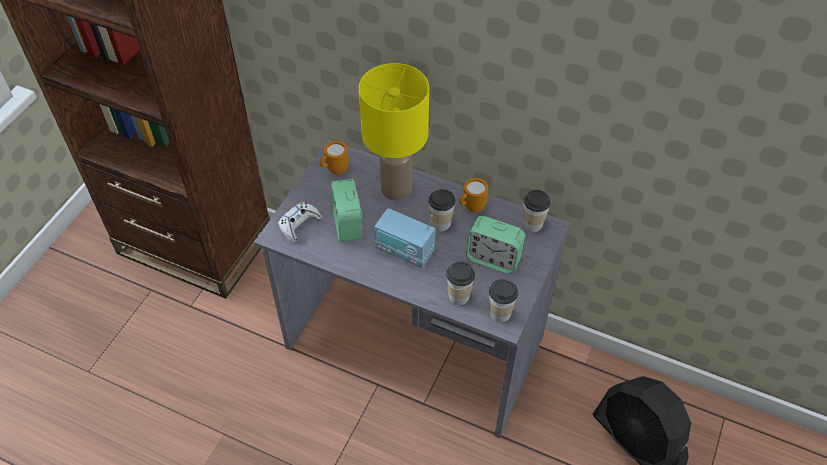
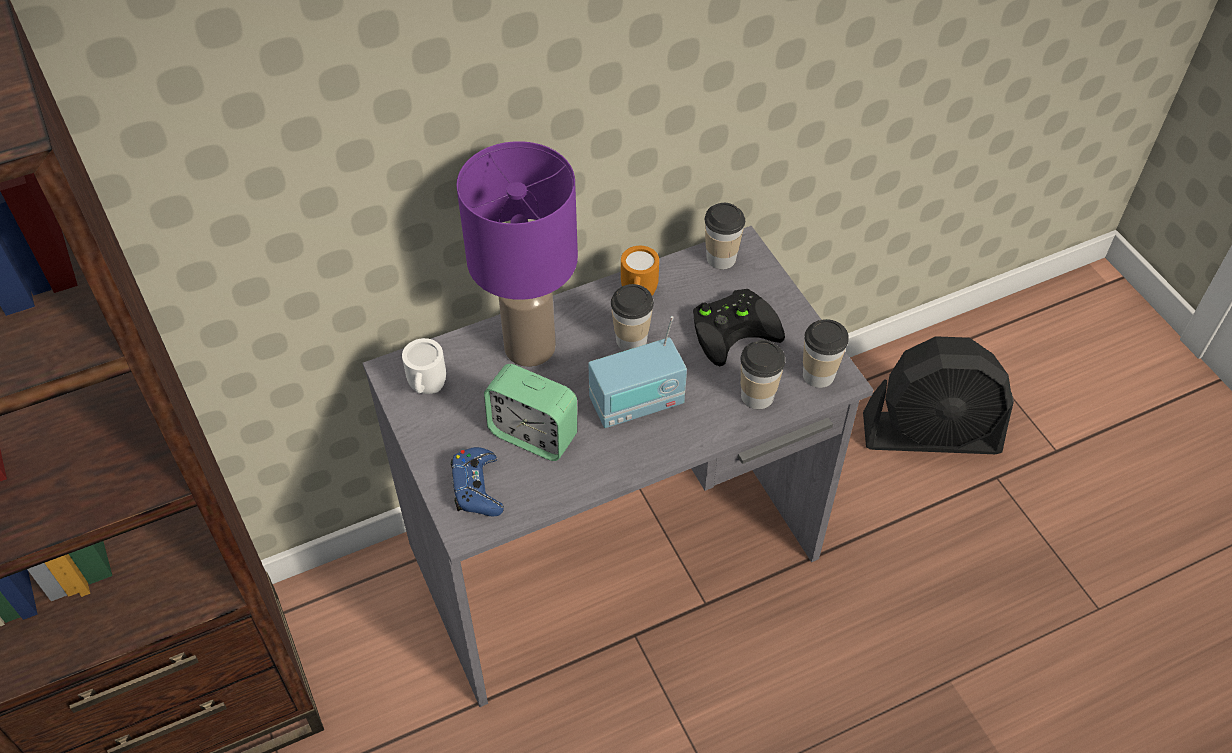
camera: 50 degrees left, 0 degrees up
(299, 225) = (477, 488): white game controller -> blue game controller
(334, 170) = (427, 390): orange mug -> white mug
(395, 189) = (529, 348): yellow table lamp -> purple table lamp
(493, 259) = (735, 327): alarm clock -> black game controller

